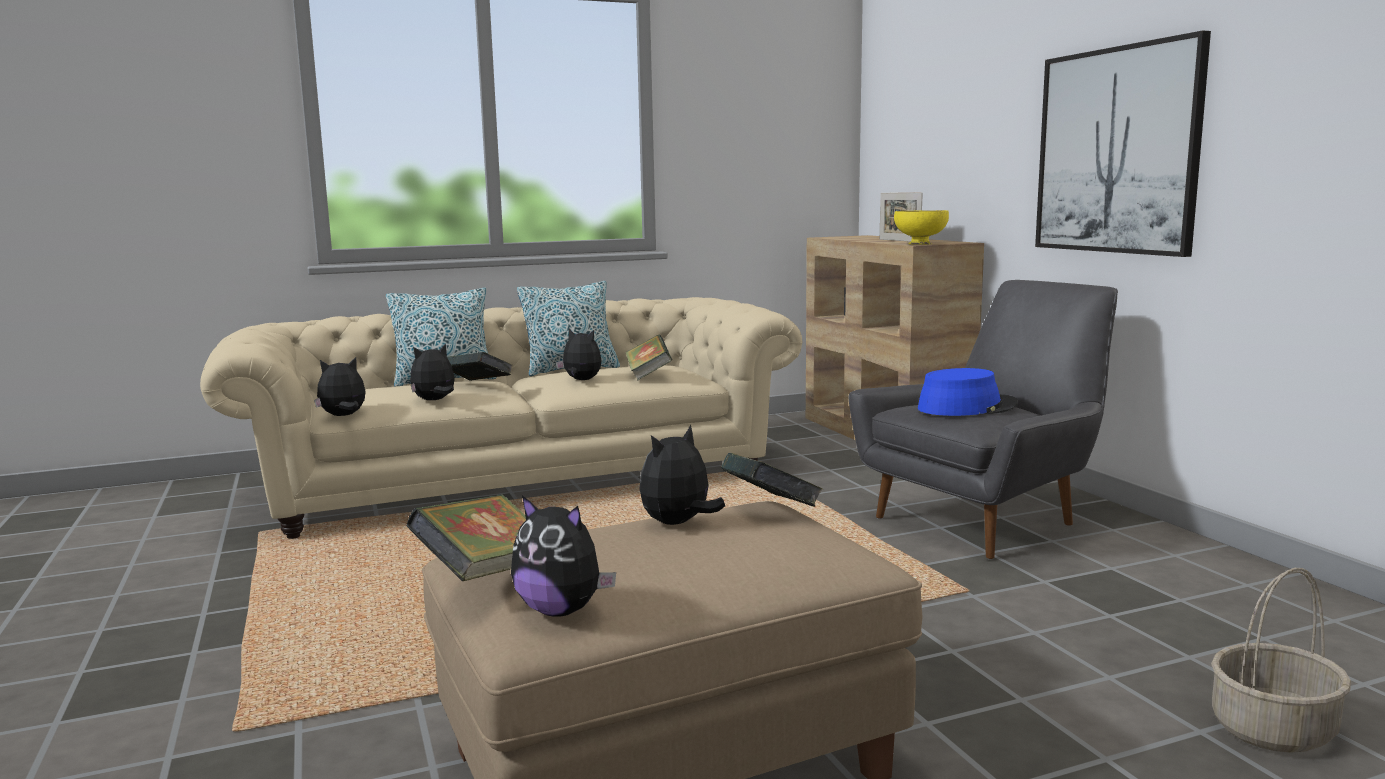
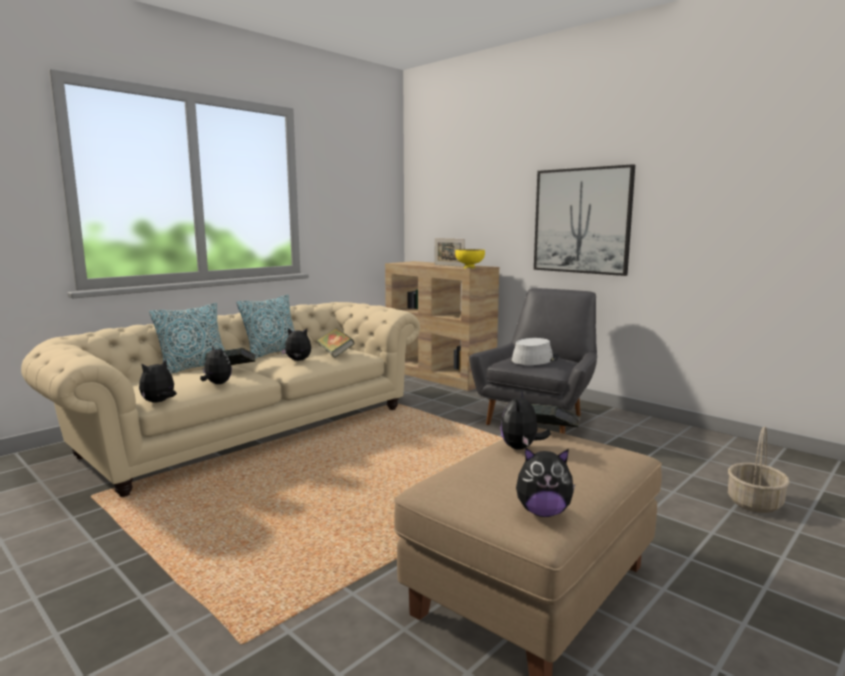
camera: 25 degrees left, 0 degrees up
(434, 400) = (217, 384): plush toy -> plush toy turned 105 degrees clockwise
(485, 574) = (475, 498): book -> none
(967, 407) = (535, 359): blue hat -> grey hat

